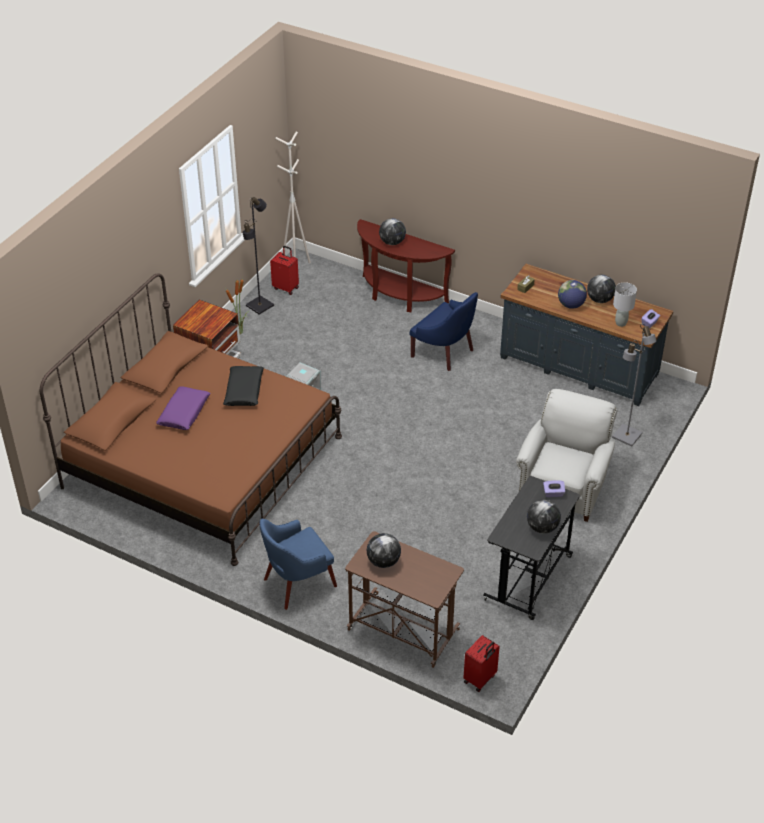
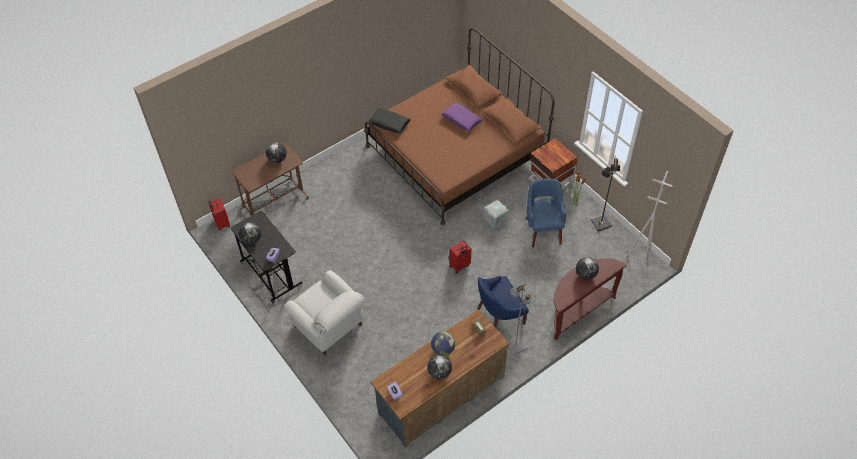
camera: 115 degrees right, 10 degrees up
(244, 391) = (467, 152): black pillow -> black pillow (389, 124)
(286, 288) = (616, 244): red suitcase -> red suitcase (460, 266)
(297, 583) = (337, 168): blue armchair -> blue armchair (543, 229)
(621, 323) = (405, 373): grey table lamp -> none
(627, 435) = (354, 390): grey floor lamp -> grey floor lamp (515, 345)

